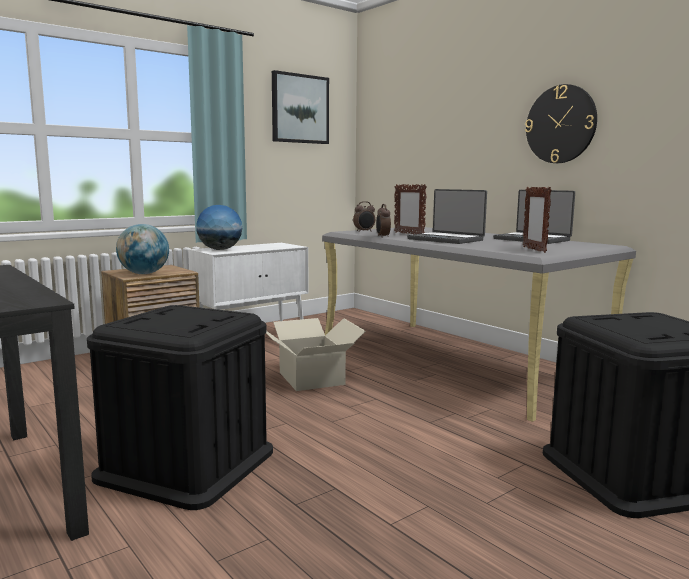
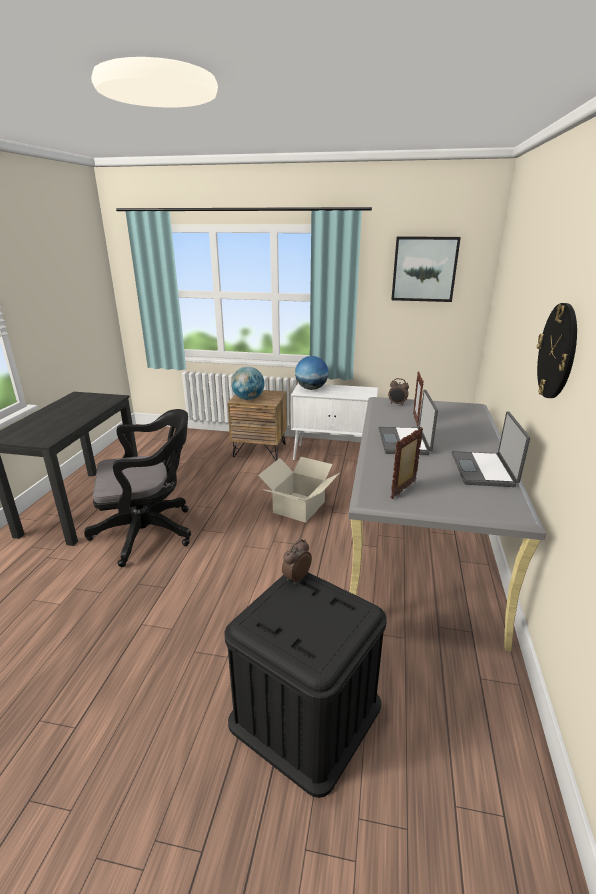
camera: 50 degrees right, 15 degrees up
(187, 464) = (150, 532): black storage box -> black office chair
(382, 237) = (376, 419): alarm clock -> alarm clock (296, 578)

